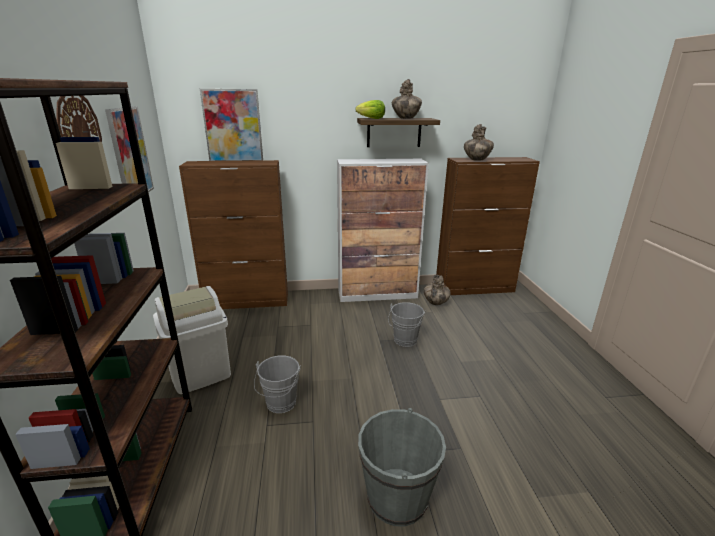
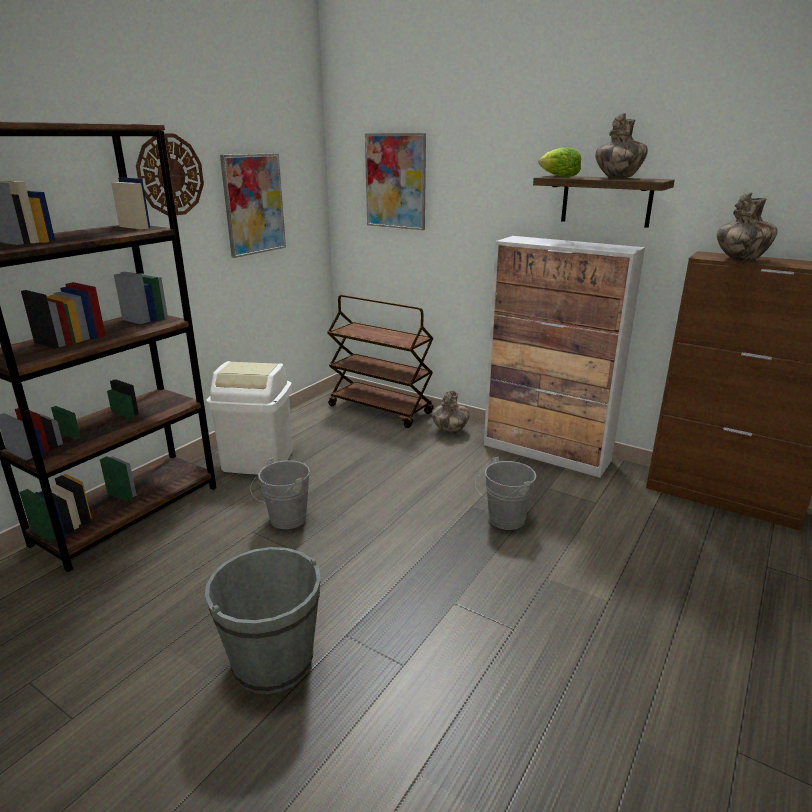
camera: 40 degrees right, 0 degrees up
(247, 301) = (381, 409): brown cabinet -> brown cart
(435, 303) = (620, 493): vase -> vase (450, 431)

